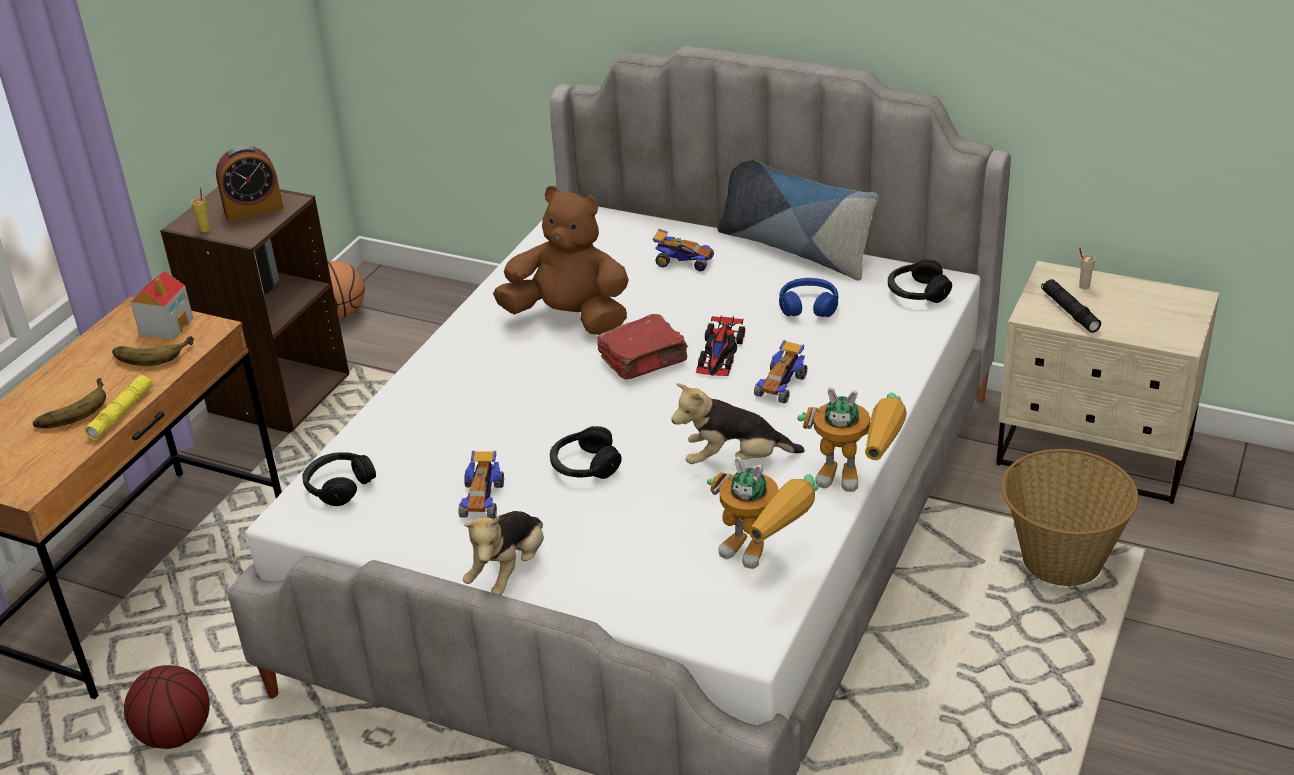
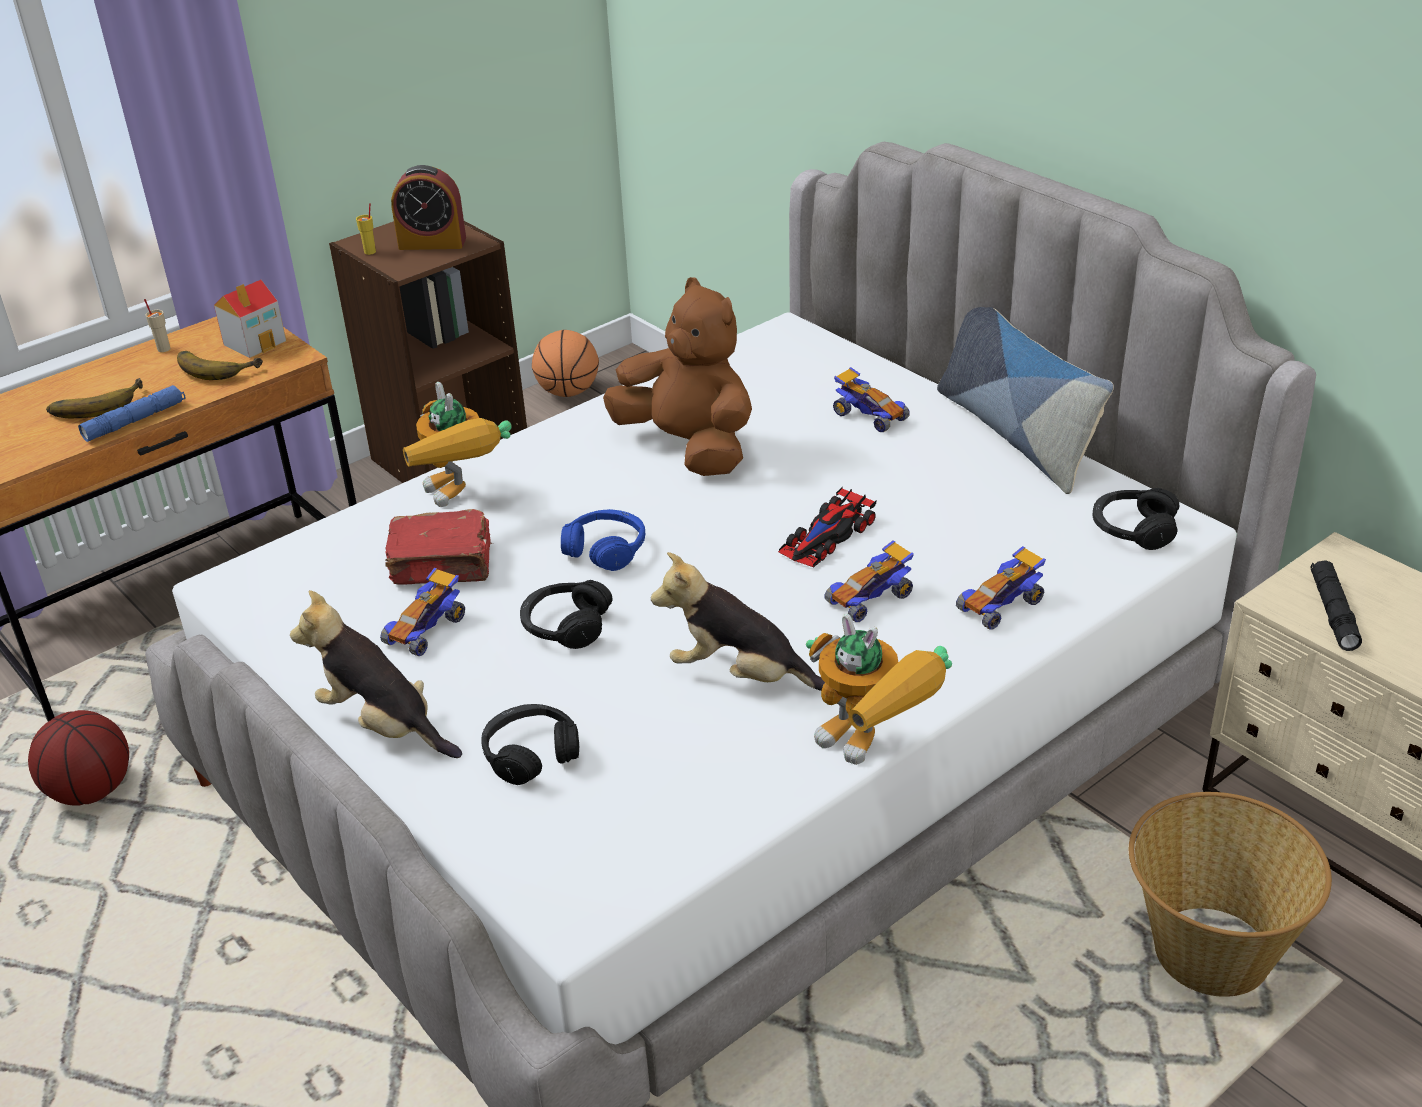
camera: 25 degrees right, 0 degrees up
(121, 413) = (135, 421): yellow flashlight -> blue flashlight
(339, 486) = (297, 567): black headphones -> black headphones (531, 754)
(509, 571) = (383, 725): plush toy -> plush toy turned 75 degrees clockwise
(644, 360) = (733, 519): red book -> red book (443, 565)
(764, 555) = (680, 810): toy robot -> toy robot (462, 499)
(808, 306) = (979, 509): blue headphones -> blue headphones (606, 549)
(869, 364) = (1000, 604): none -> toy car
(1084, 286) = (1378, 584): beige cup -> beige cup (164, 349)

